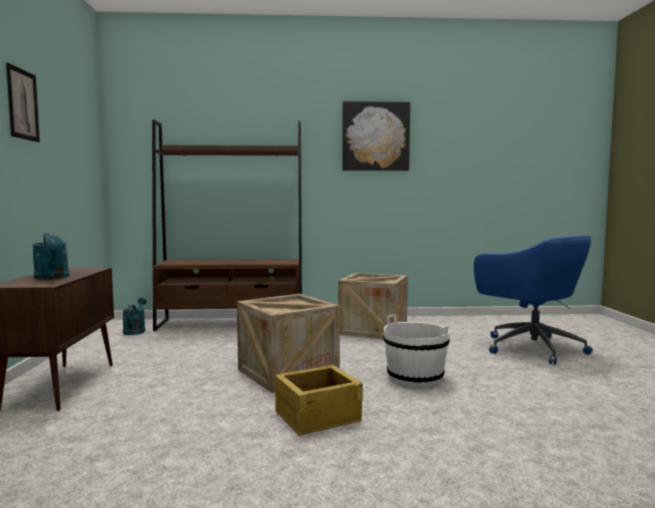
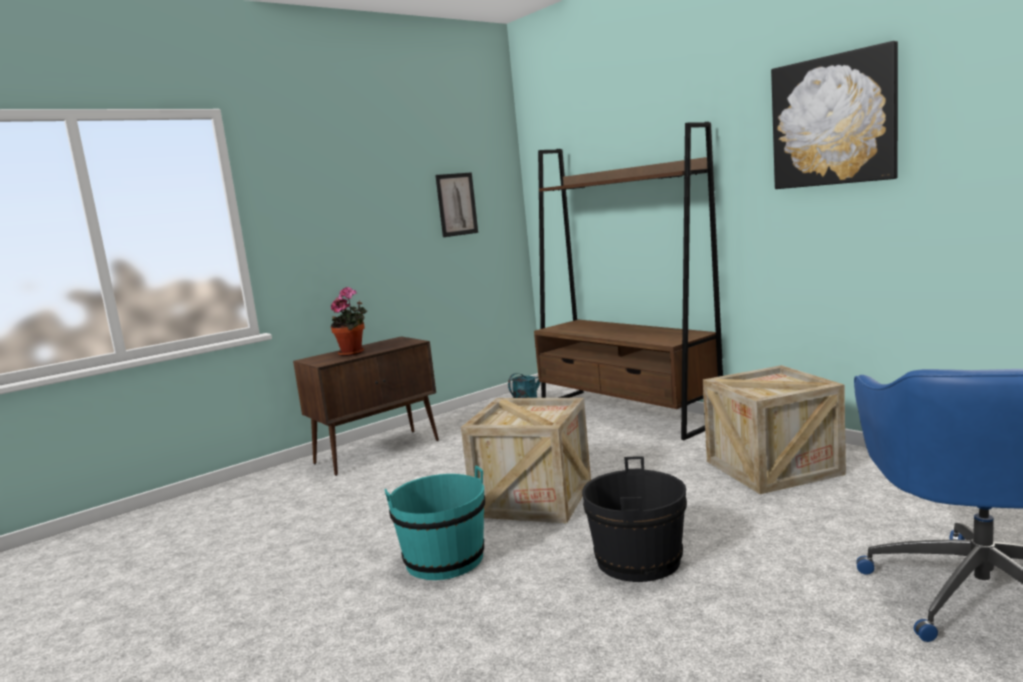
camera: 55 degrees right, 5 degrees up
(22, 104) = (372, 177): picture -> picture (456, 204)
(53, 277) = (353, 353): turquoise watering can -> potted plant
(316, 416) = (444, 559): crate -> turquoise bucket
(415, 377) = (639, 560): white bucket -> black bucket

